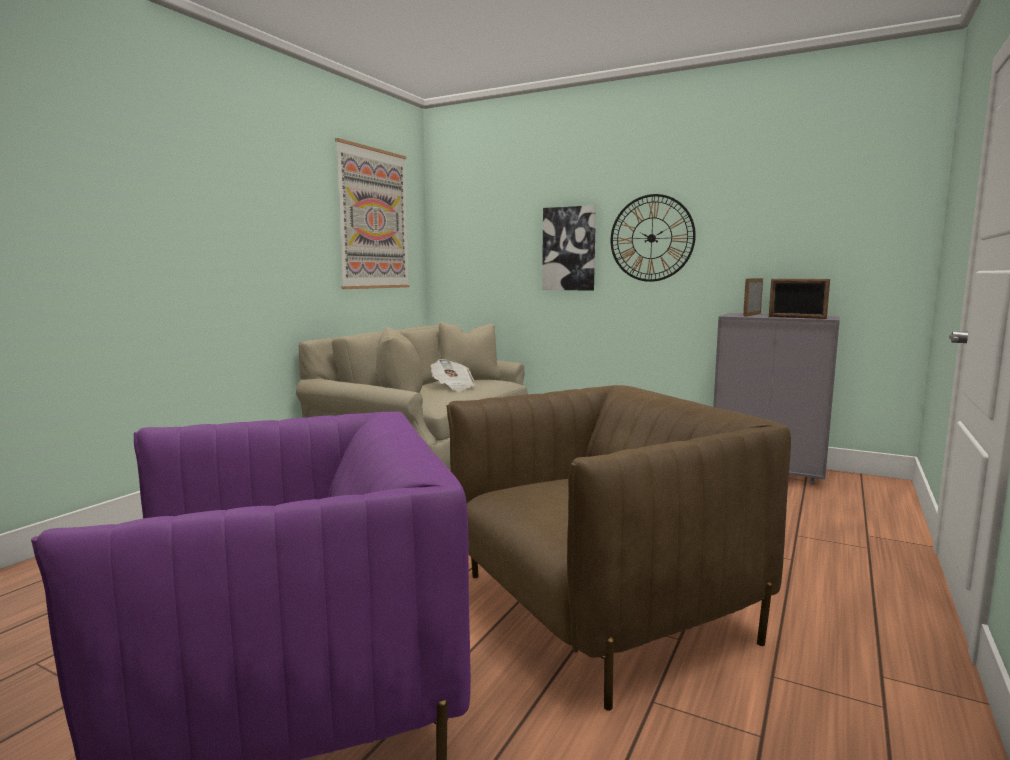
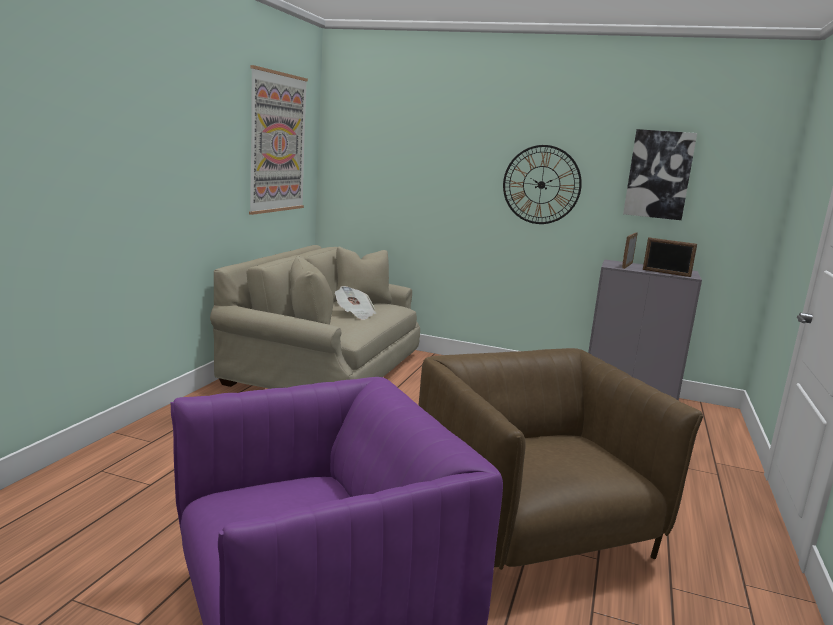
camera: 10 degrees left, 5 degrees up
(569, 249) = (463, 185): picture -> picture (659, 174)
(600, 609) = (531, 534): brown armchair -> brown armchair turned 75 degrees counterclockwise

